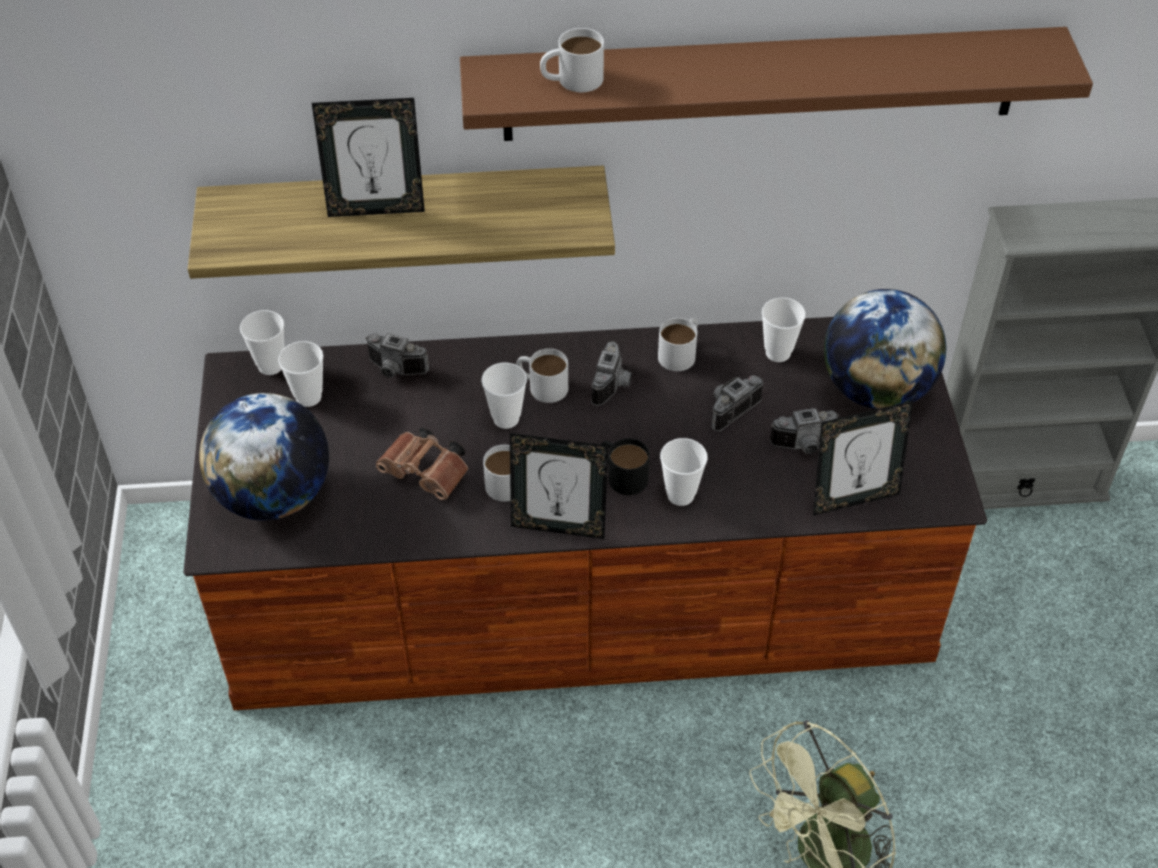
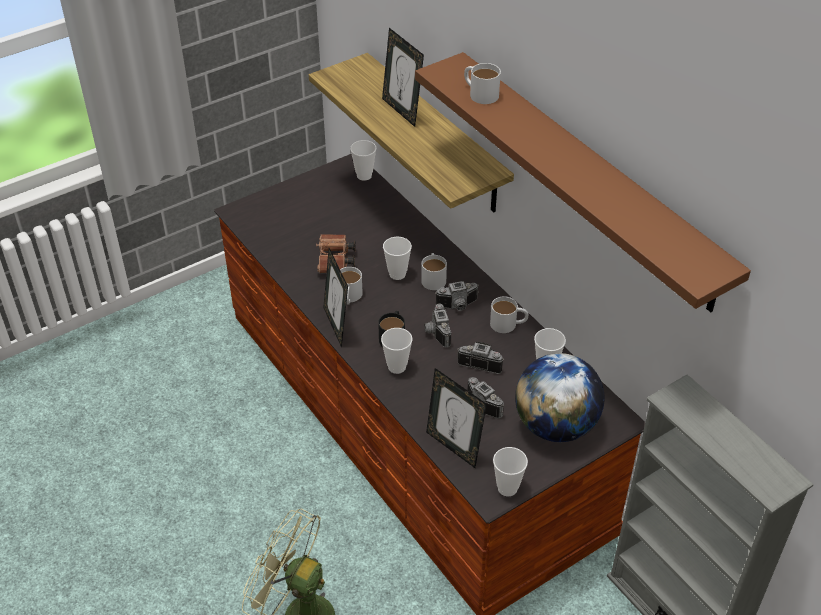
camera: 60 degrees right, 5 degrees down
(274, 496) = (281, 215): globe -> none
(308, 397) = (354, 197): cup -> cup (507, 488)
(394, 370) = (397, 219): camera -> camera (436, 333)

